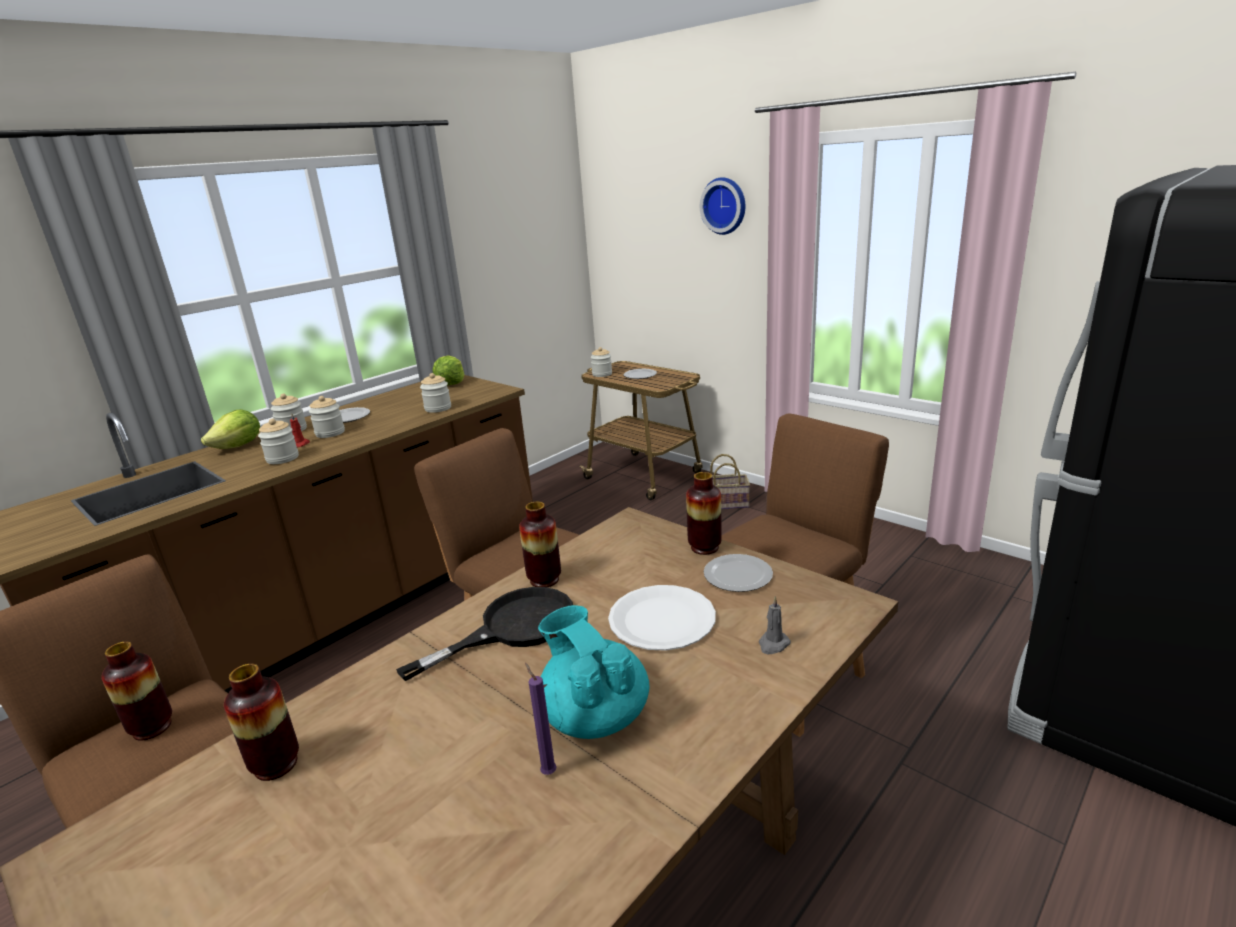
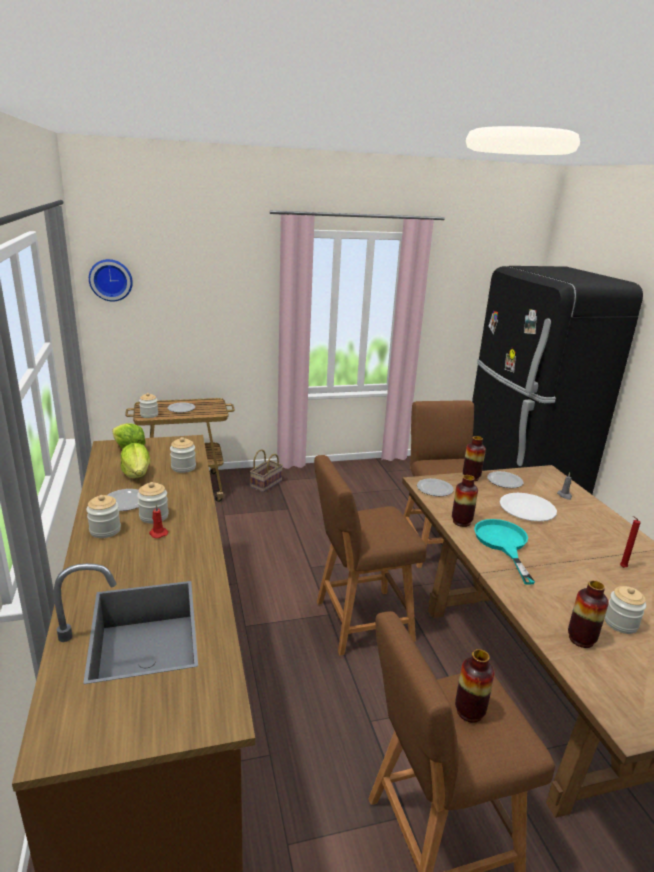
camera: 60 degrees left, 0 degrees up
(239, 446) = (99, 563): lettuce -> lettuce (137, 474)
(282, 458) = (182, 547): jar -> jar (620, 623)
(512, 628) = (503, 544): black frying pan -> turquoise frying pan
(547, 771) = (621, 567): purple candle -> red candle
(594, 715) = (589, 546): turquoise teapot -> none
(621, 535) = (434, 489): none -> plate
(725, 205) = (233, 274): wall clock -> wall clock (111, 280)

